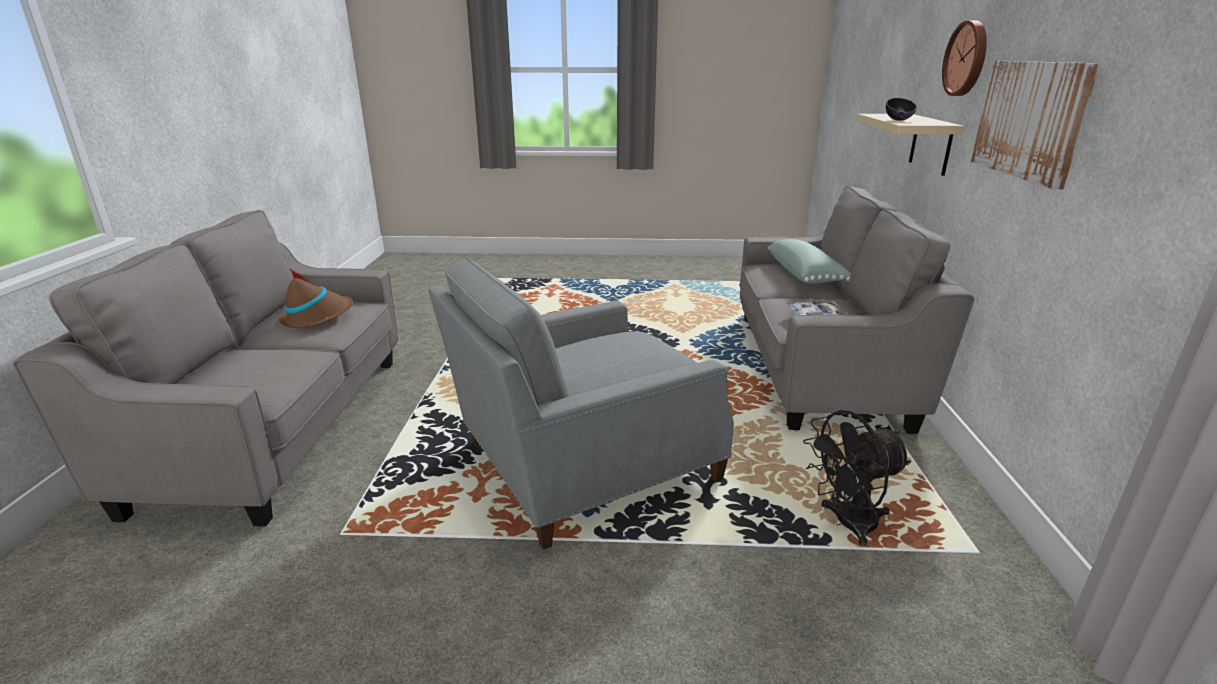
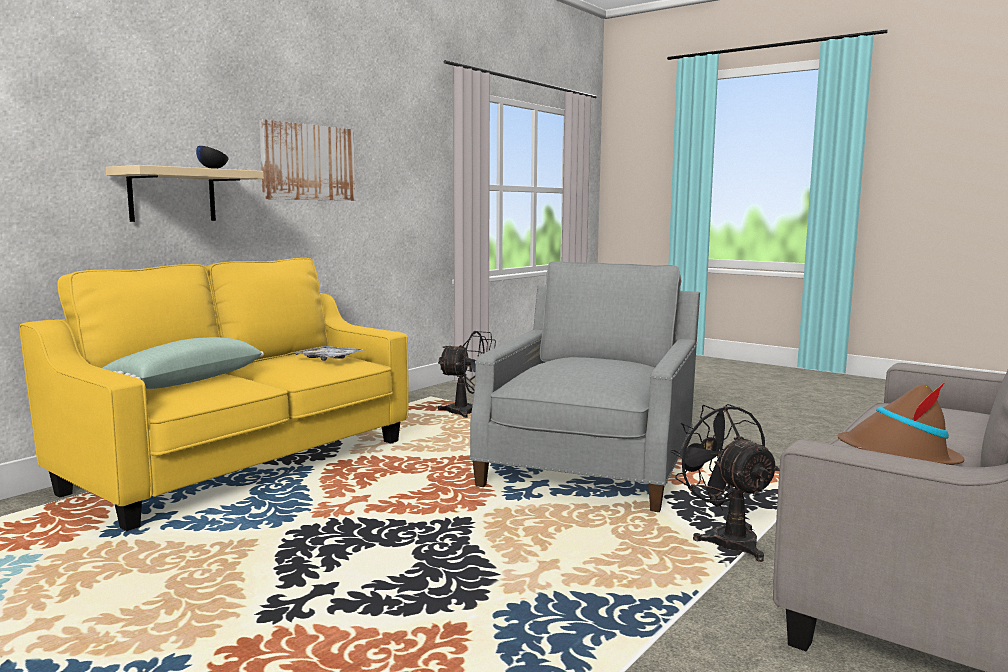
camera: 145 degrees left, 15 degrees down
(431, 415) = (725, 538): none -> black fan
(584, 464) = (591, 465): grey armchair -> grey armchair turned 75 degrees counterclockwise
(817, 366) = (243, 465): grey sofa -> yellow sofa
(967, 59) = (204, 113): wall clock -> none

